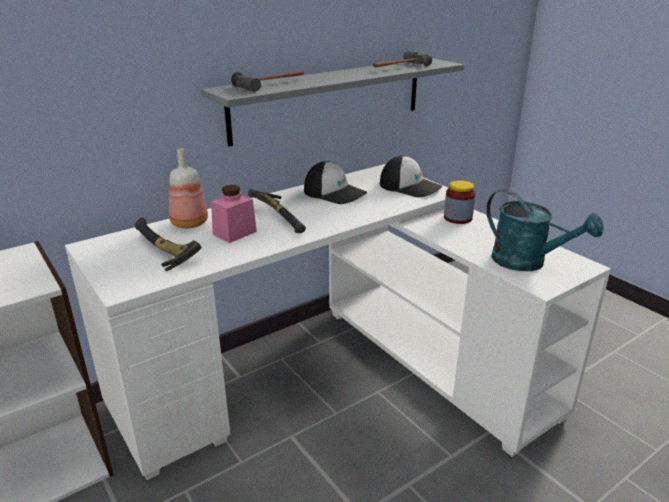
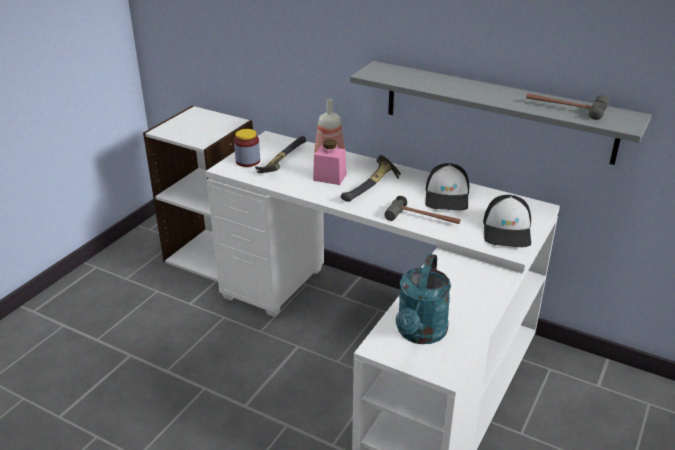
camera: 65 degrees right, 5 degrees up
(273, 84) = (416, 77): hammer -> hammer (423, 219)
(458, 218) = (483, 278): jar -> jar (248, 161)

